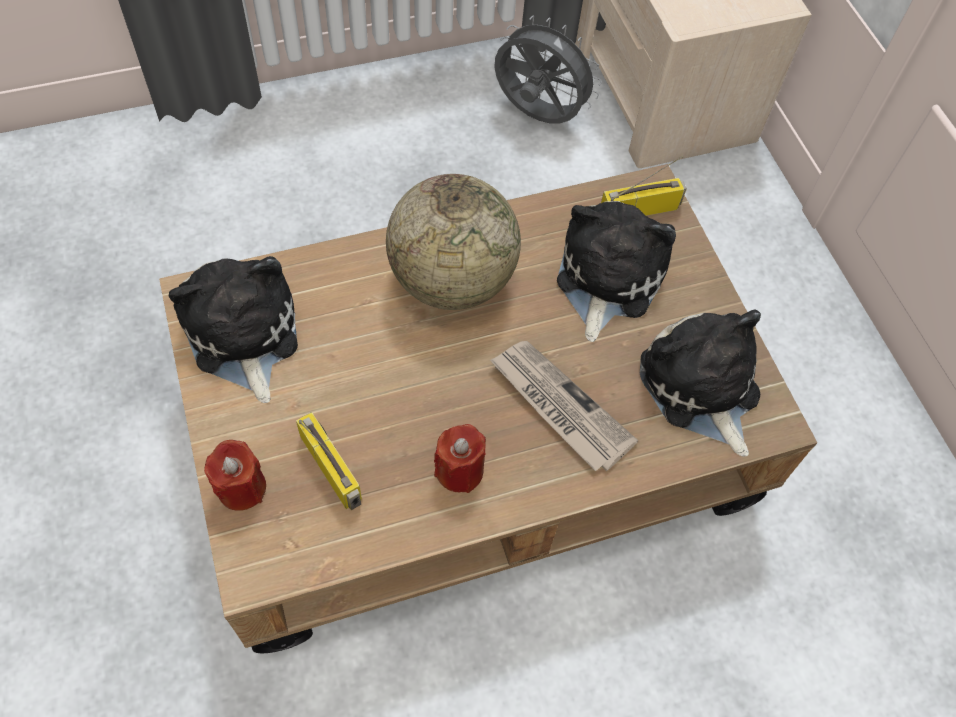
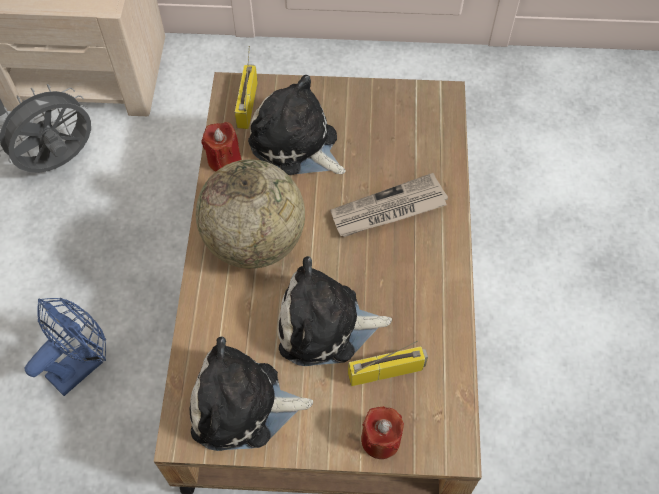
camera: 65 degrees left, 0 degrees up
(314, 225) = (81, 363): none -> blue fan
(459, 470) = (416, 287): red candle -> red candle (224, 159)
(700, 388) = (404, 125): plush toy -> plush toy (325, 326)

